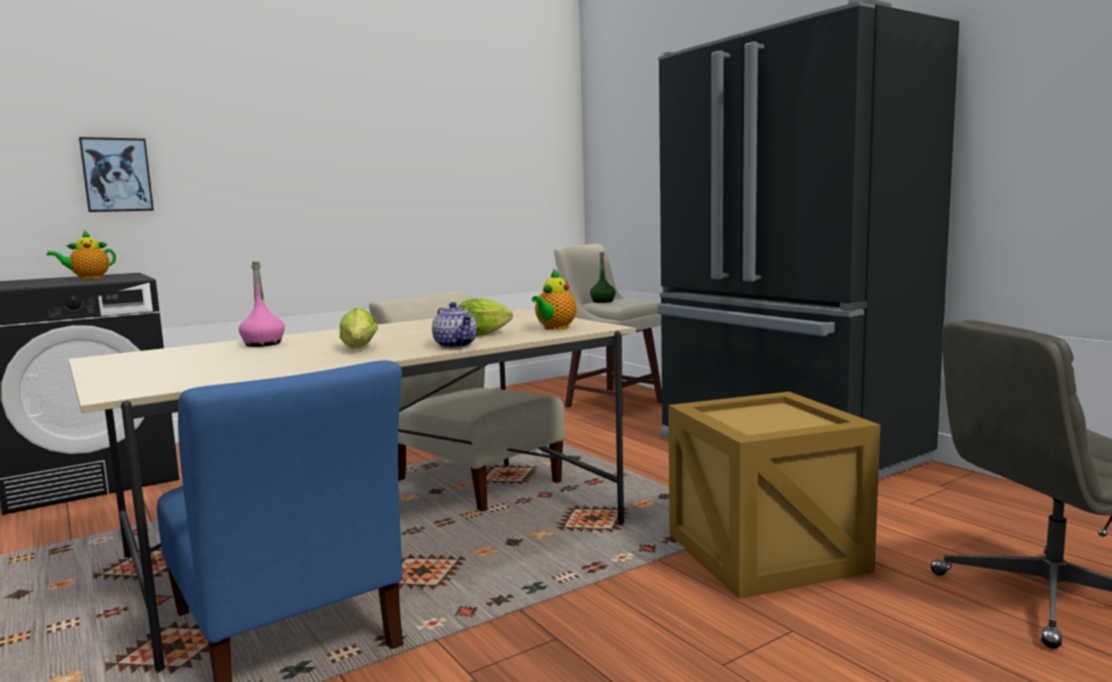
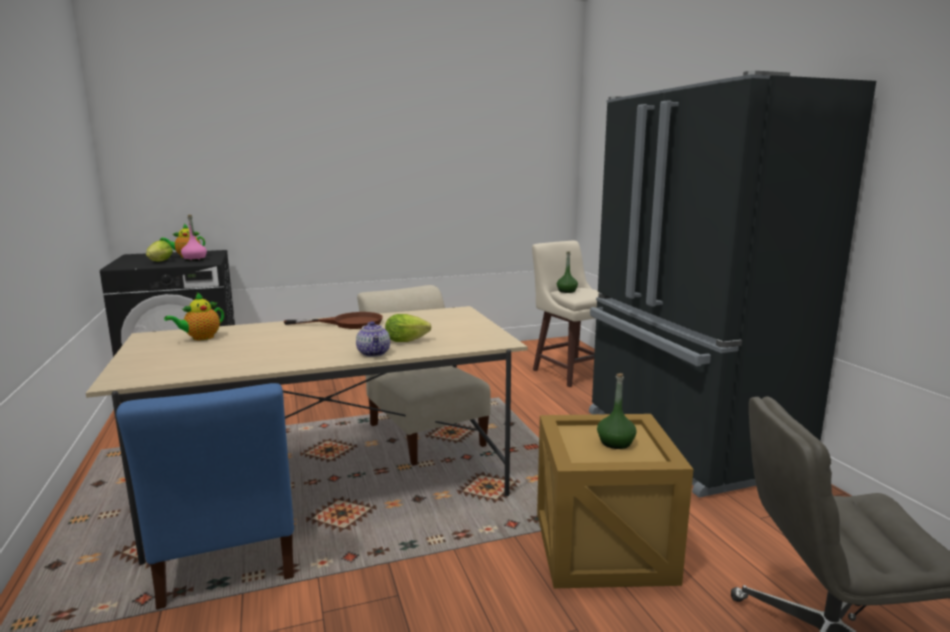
camera: 15 degrees right, 5 degrees up
(116, 175) = (213, 180): picture -> none
(263, 344) = (256, 332): pink bottle -> pink bottle (195, 260)
(359, 349) = (307, 348): lettuce -> lettuce (159, 262)
(382, 329) = (348, 323): none -> brown frying pan
(554, 328) = (466, 339): teapot -> teapot (200, 338)
(773, 418) = (615, 442): none -> green bottle

